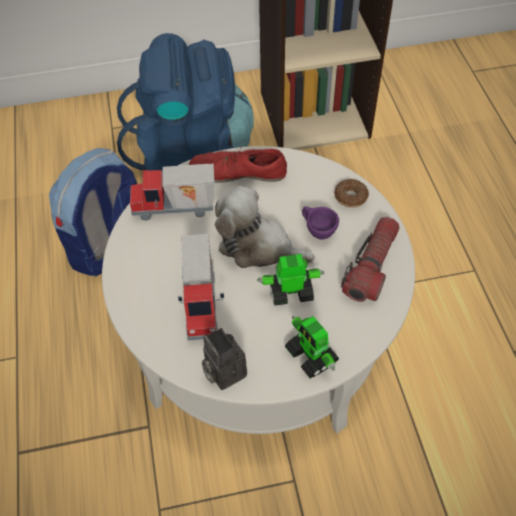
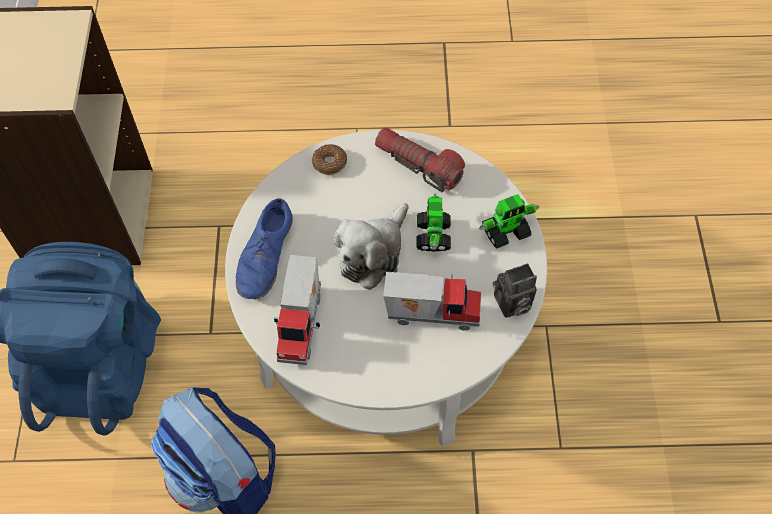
camera: 80 degrees left, 5 degrees up
(238, 172) = (265, 256): red shoe -> blue shoe
(317, 232) = (367, 200): purple cup -> none

